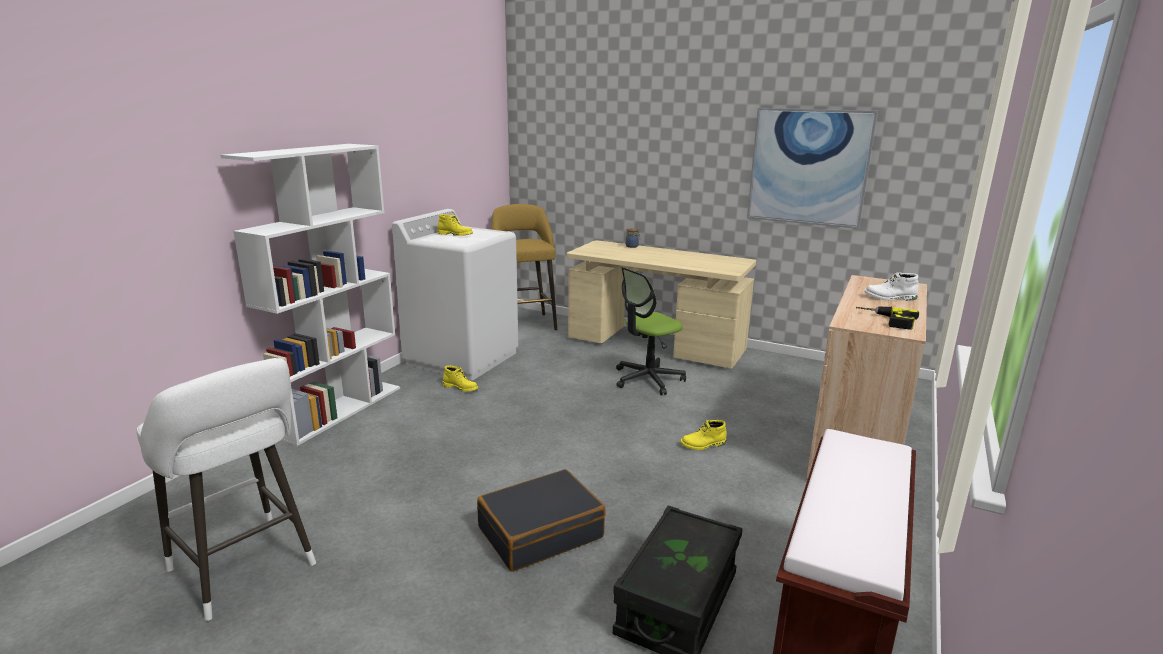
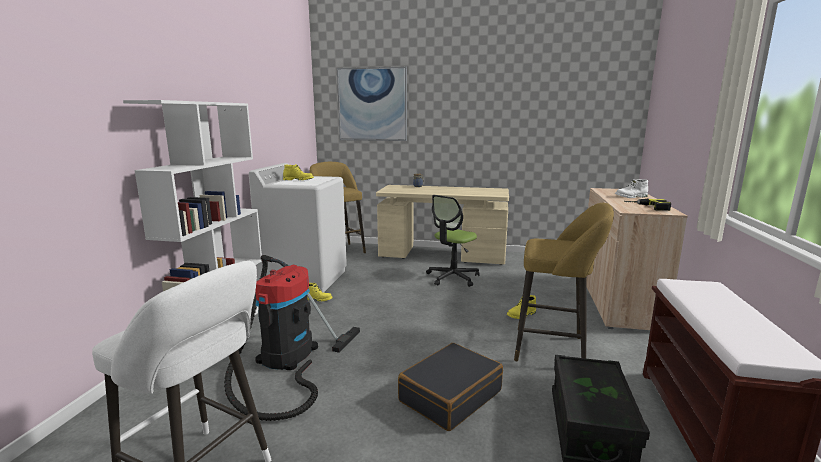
camera: 15 degrees left, 5 degrees down
(386, 457) = (285, 359): none -> vacuum cleaner
(712, 498) = (554, 349): none -> yellow stool
(808, 167) = (539, 123): picture -> picture (372, 104)

